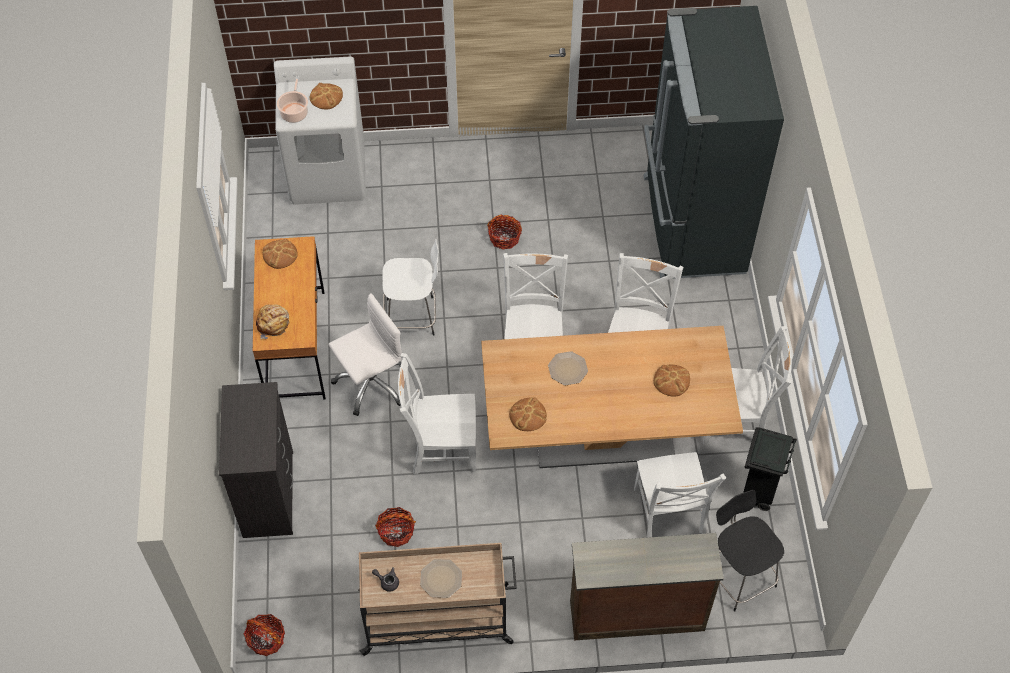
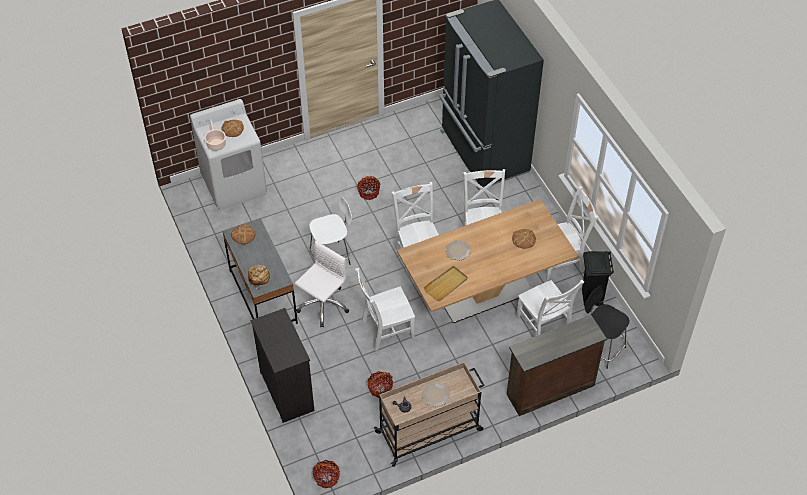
camera: 20 degrees left, 5 degrees down
(296, 346) = (263, 297): brown desk -> grey desk
(528, 415) = (446, 284): bread -> beige tray

